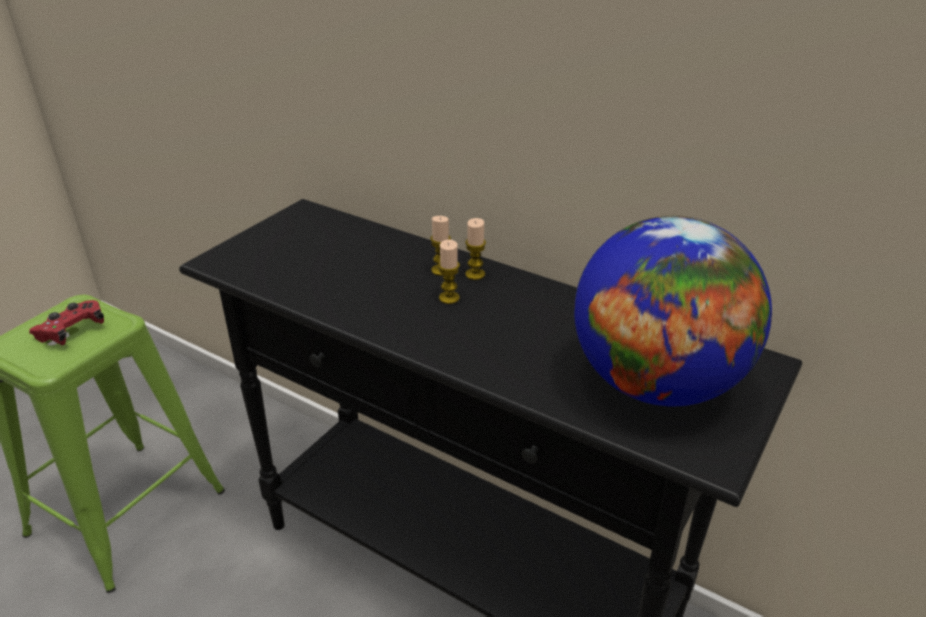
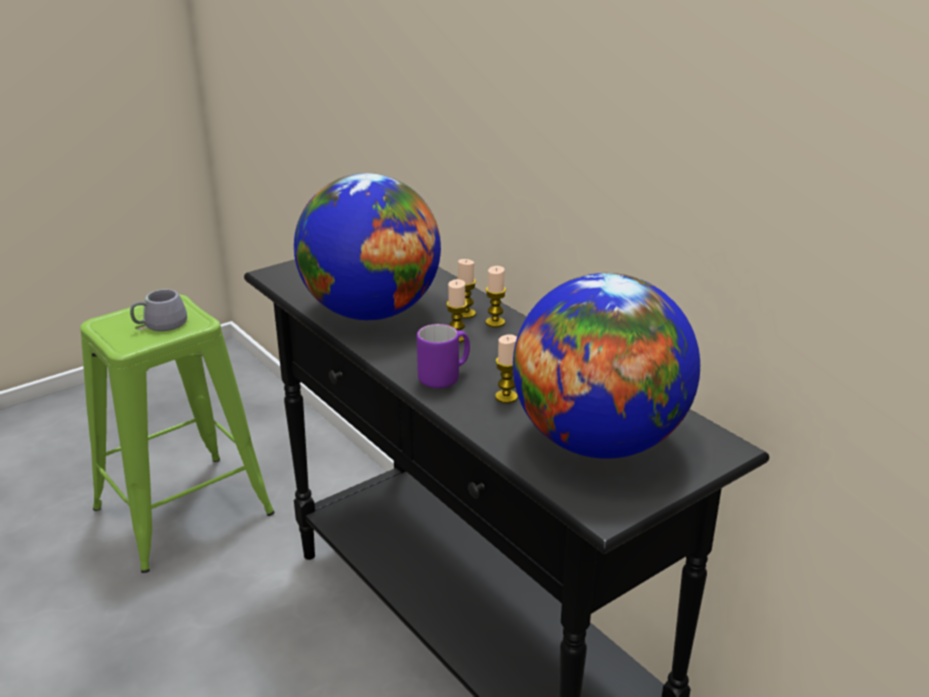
camera: 20 degrees right, 5 degrees down
(72, 332) = (158, 322): red game controller -> grey mug
(345, 286) = (371, 312): none -> globe
(466, 345) = (445, 377): none -> purple mug
(539, 354) = (506, 397): none -> candle

